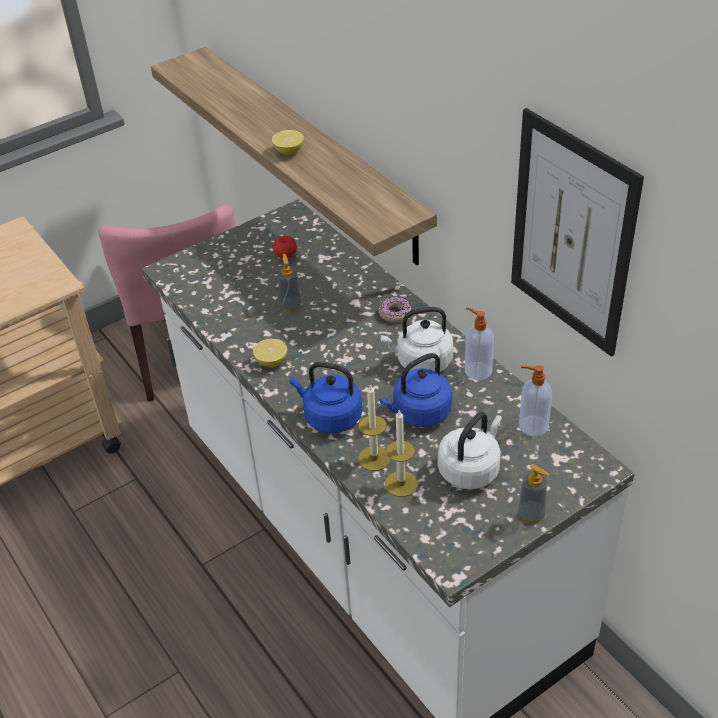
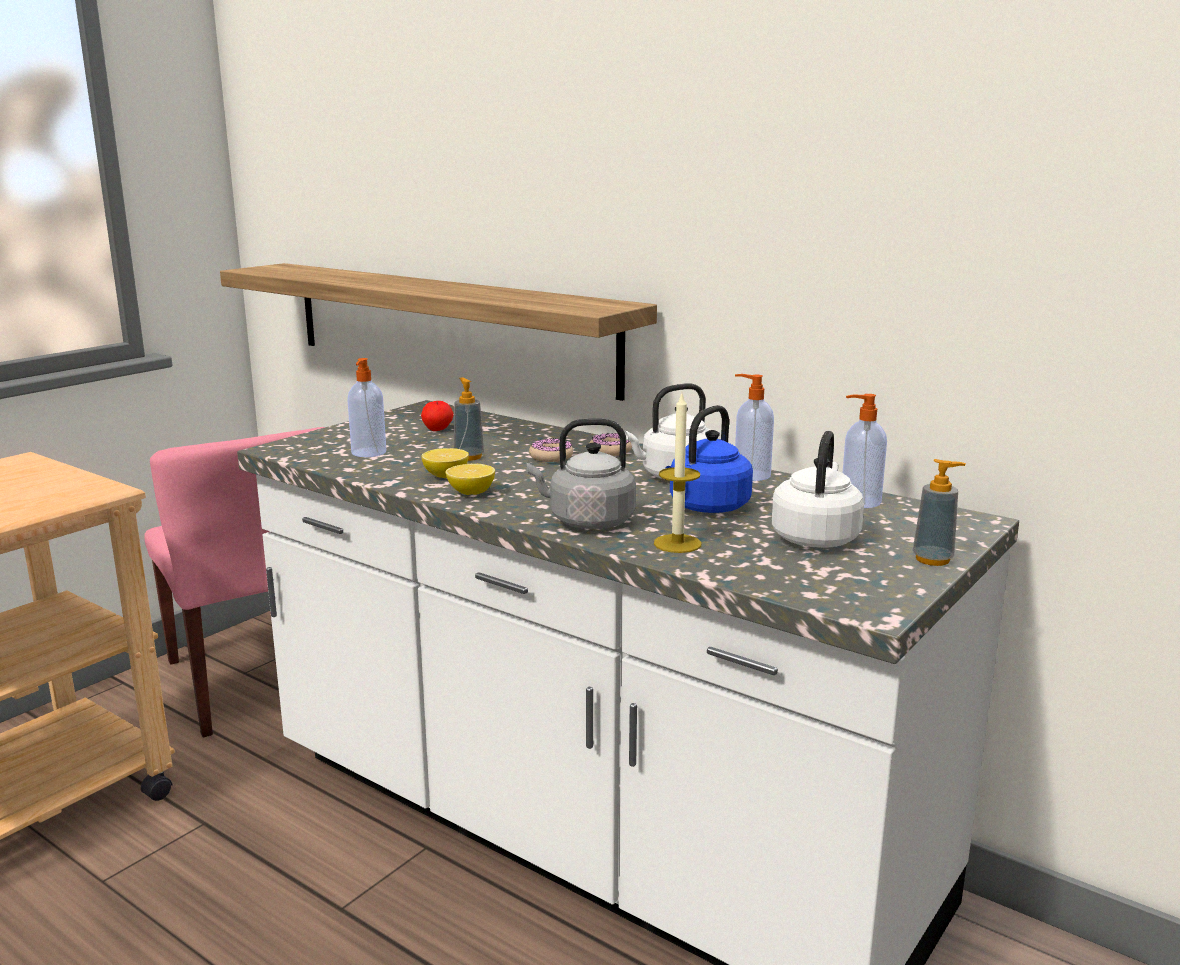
camera: 20 degrees left, 25 degrees down
(225, 287) = (368, 453): none -> soap dispenser
(289, 151) = (438, 290): lemon -> lemon (446, 476)
(330, 417) = (587, 521): blue kettle -> grey kettle
(348, 315) = (551, 457): none -> donut
(401, 484) = (734, 557): candle -> none
(571, 234) = (882, 212): picture -> none

